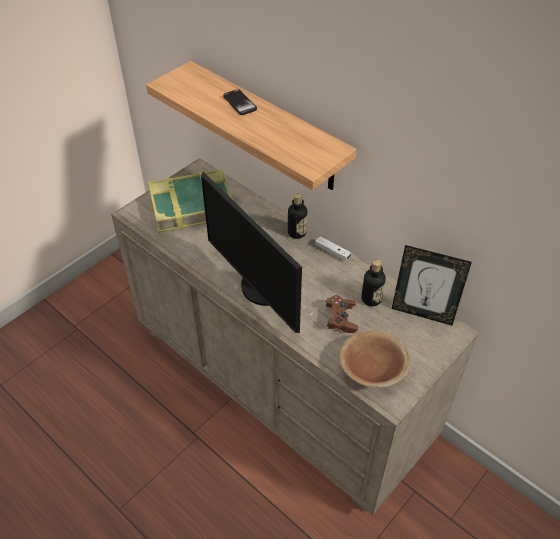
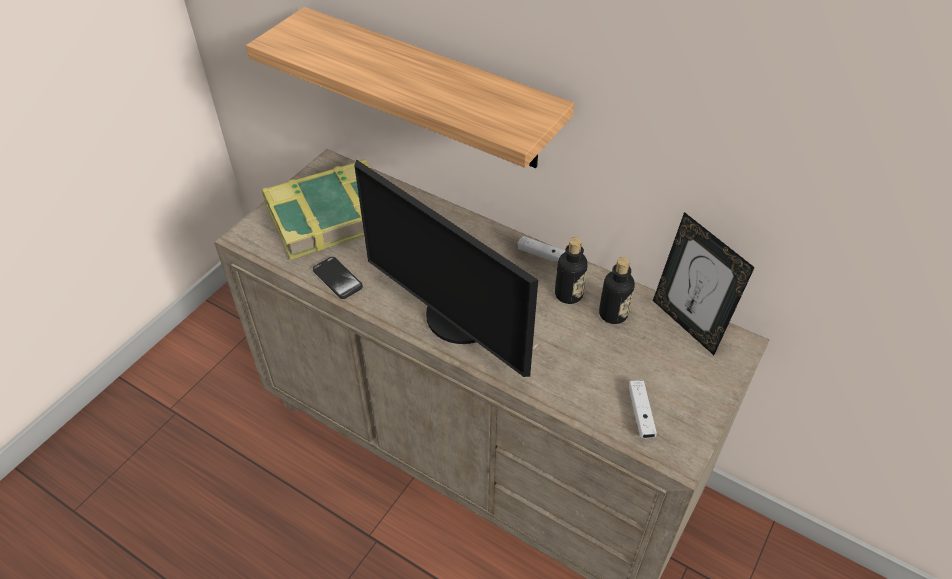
camera: 10 degrees left, 0 degrees up
(240, 103) = (391, 57): phone -> phone (337, 279)
(297, 232) = (487, 235): bottle -> bottle (568, 294)
(341, 319) = (578, 348): brown game controller -> none
(372, 369) = (640, 413): brown bowl -> white game controller
(422, 313) = (687, 324): picture frame -> picture frame turned 45 degrees clockwise

